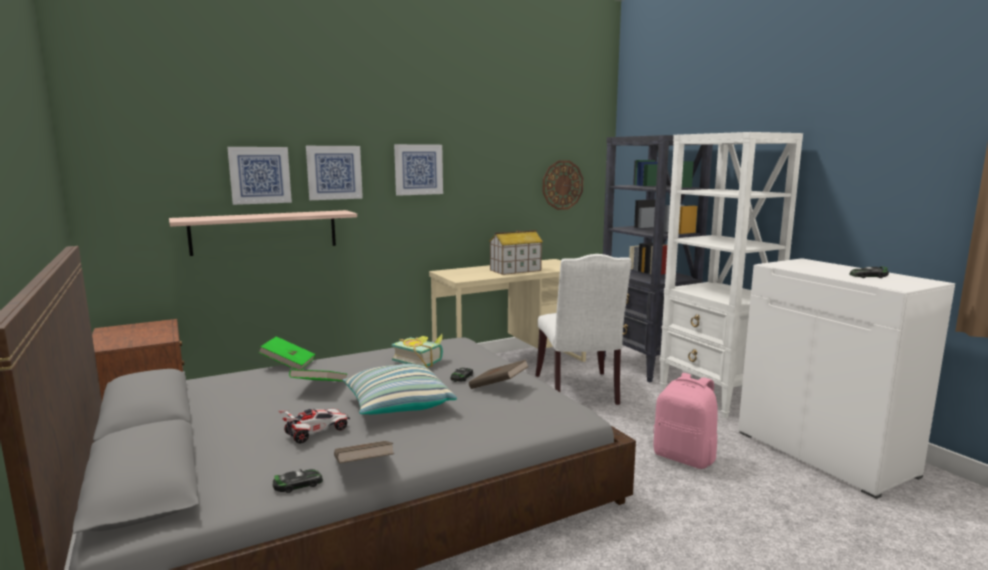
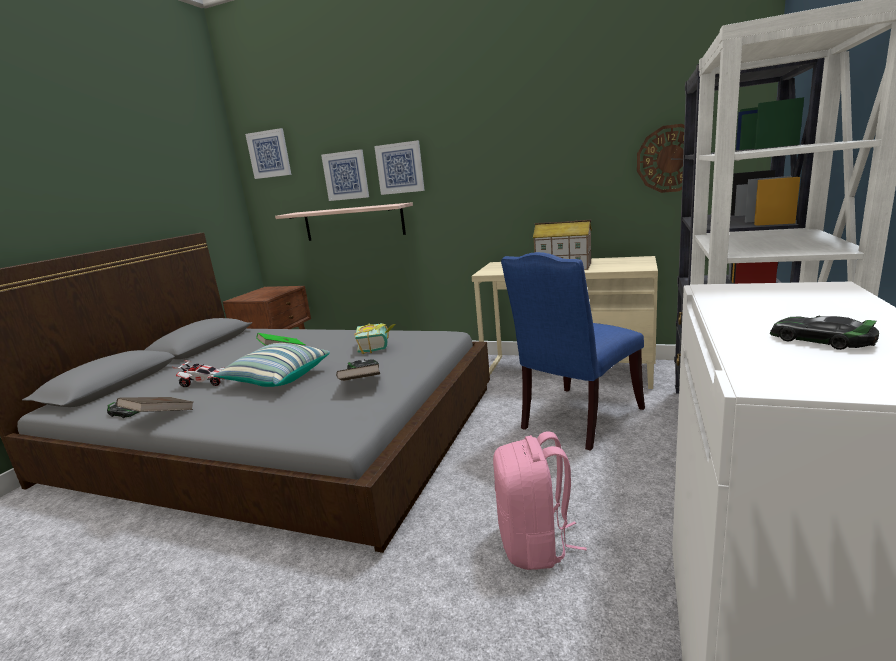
camera: 50 degrees right, 5 degrees up
(288, 364) = (313, 330): green book -> none
(418, 169) = (477, 157): picture -> picture (269, 154)
(579, 391) = (577, 420): white chair -> blue chair

